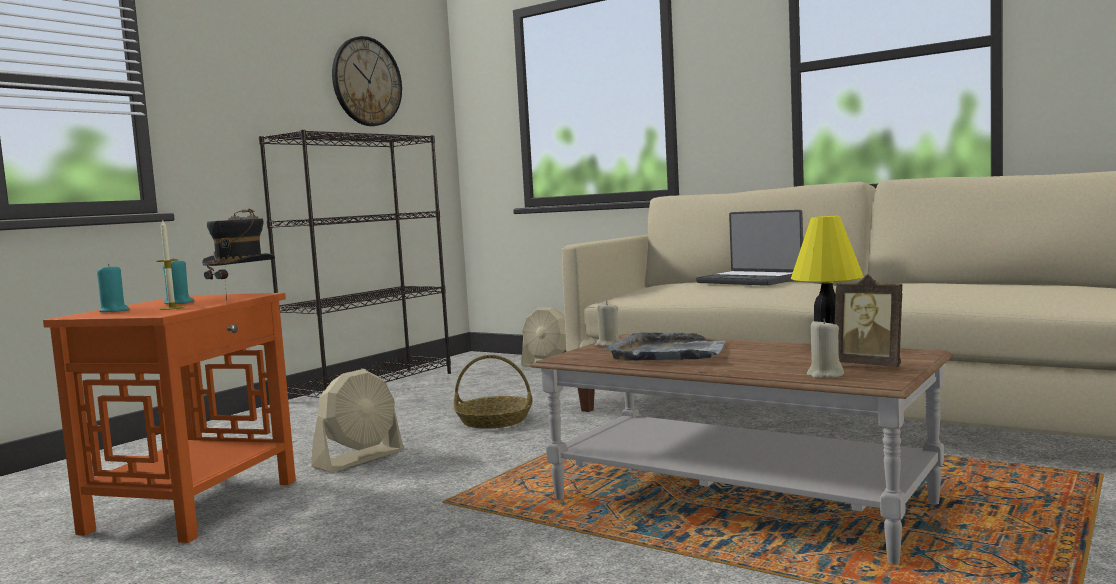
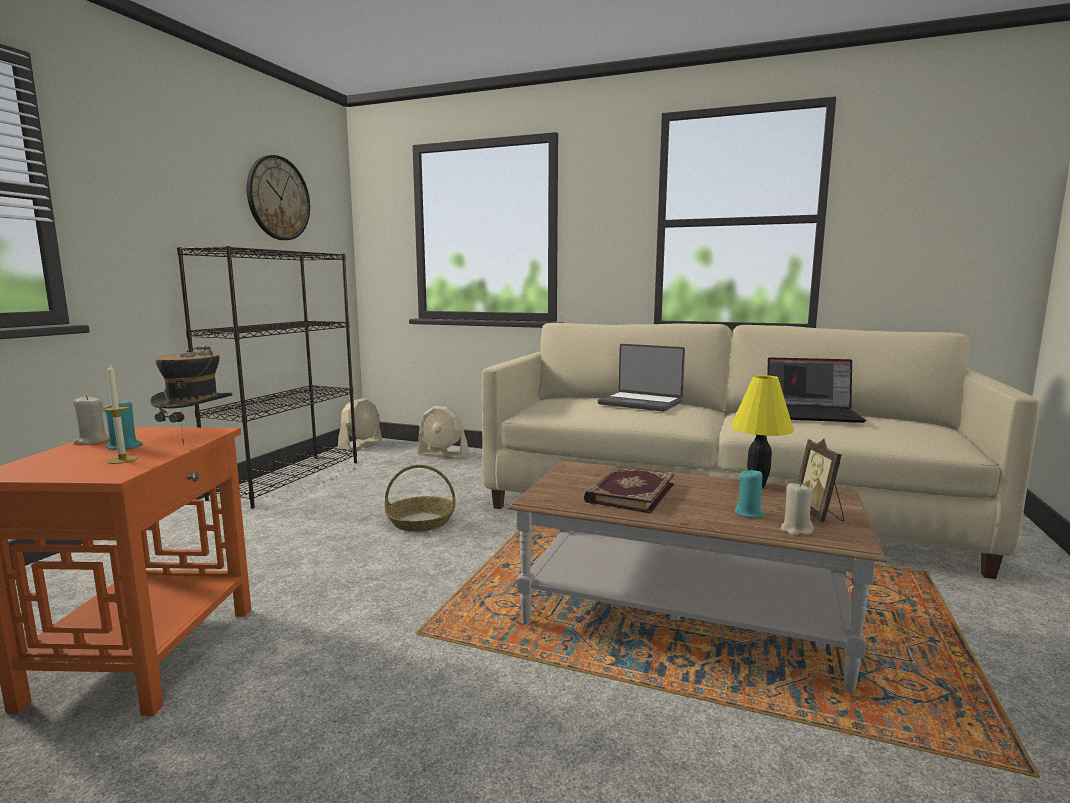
camera: 15 degrees left, 5 degrees up
(114, 311) = (47, 463): turquoise candle -> turquoise candle (749, 513)
(359, 458) = (308, 575): beige fan -> beige fan (361, 444)
(608, 345) = (562, 478): beige candle -> beige candle (92, 441)
(669, 353) = (629, 492): grey tray -> book
(870, 365) = (819, 514): picture frame -> picture frame turned 60 degrees clockwise
(961, 282) = (813, 414): none -> laptop

